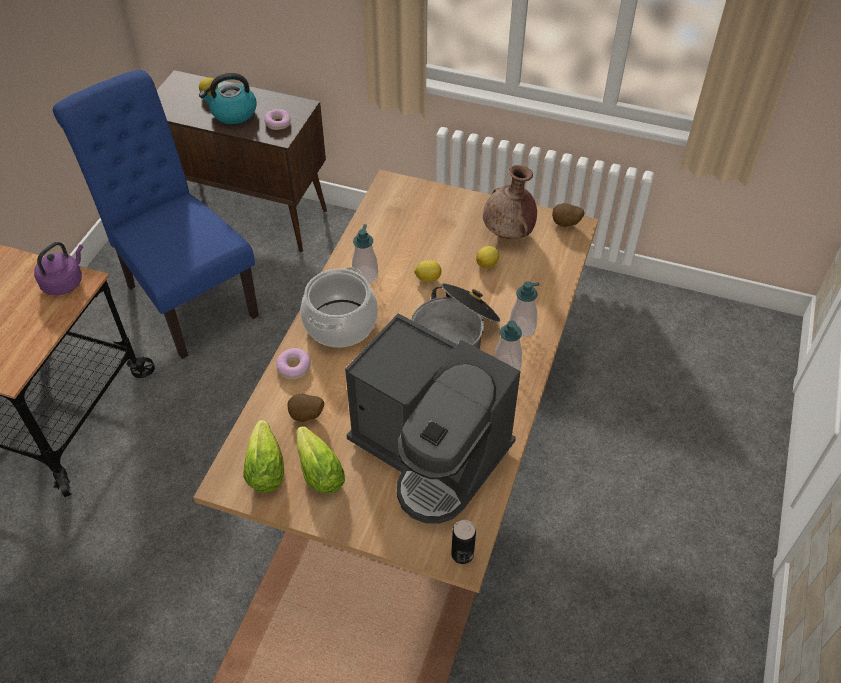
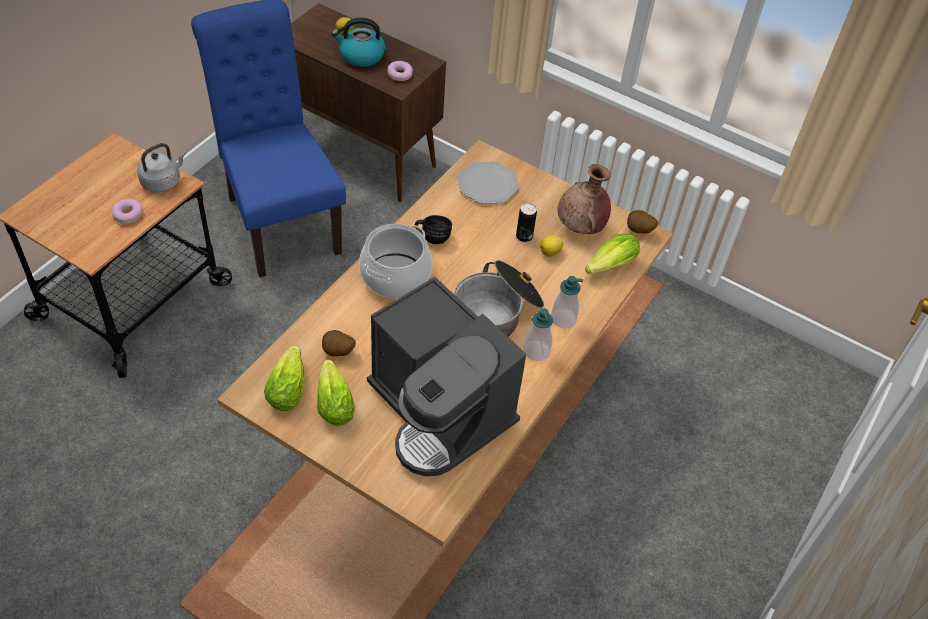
camera: 10 degrees right, 0 degrees up
(64, 282) = (163, 181): purple kettle -> grey kettle
(294, 367) = (341, 306): donut -> donut (128, 214)
(365, 275) = (432, 237): soap dispenser -> black mug
(403, 211) = (487, 184): none -> plate
(427, 278) = (489, 252): lemon -> none
(462, 554) = (438, 509): can -> can (524, 236)
(548, 266) = (608, 267): none -> lettuce

